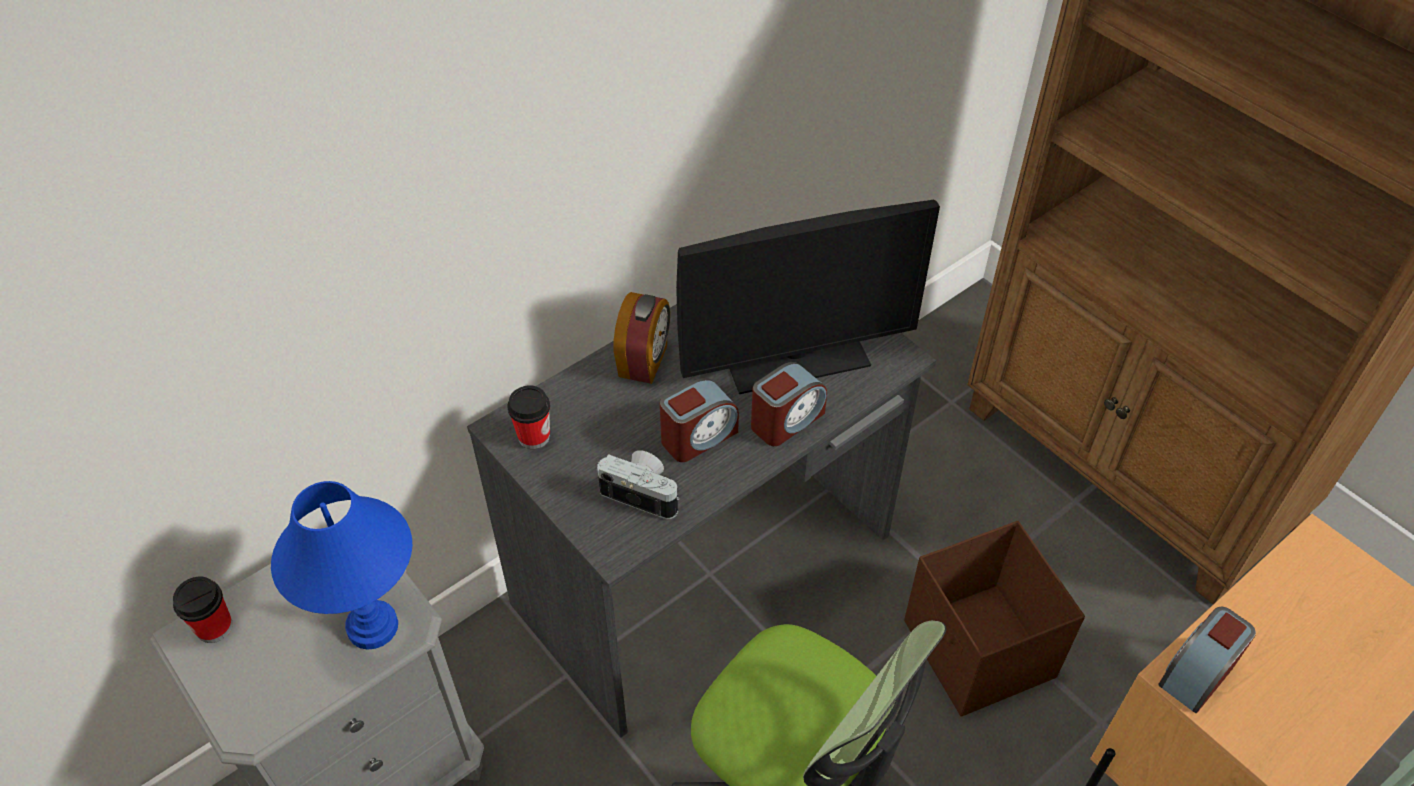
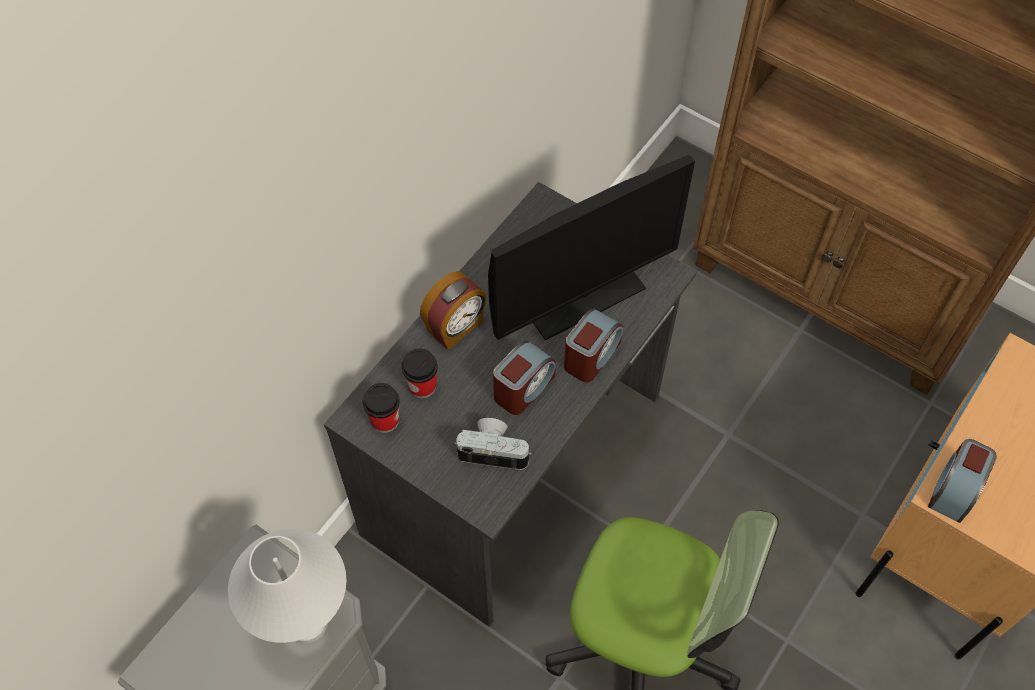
camera: 15 degrees left, 10 degrees up
(214, 627) = (171, 657): cup -> cup (422, 386)
(374, 626) = (307, 621): blue table lamp -> white table lamp
(644, 361) = (455, 327): alarm clock -> alarm clock turned 45 degrees clockwise
(978, 652) = (755, 480): brown storage box -> none

